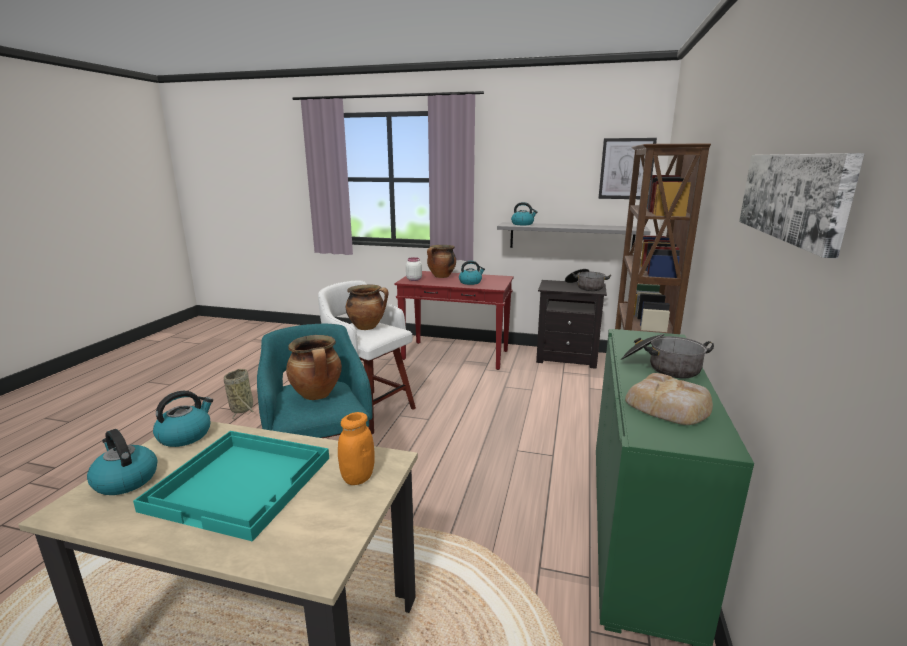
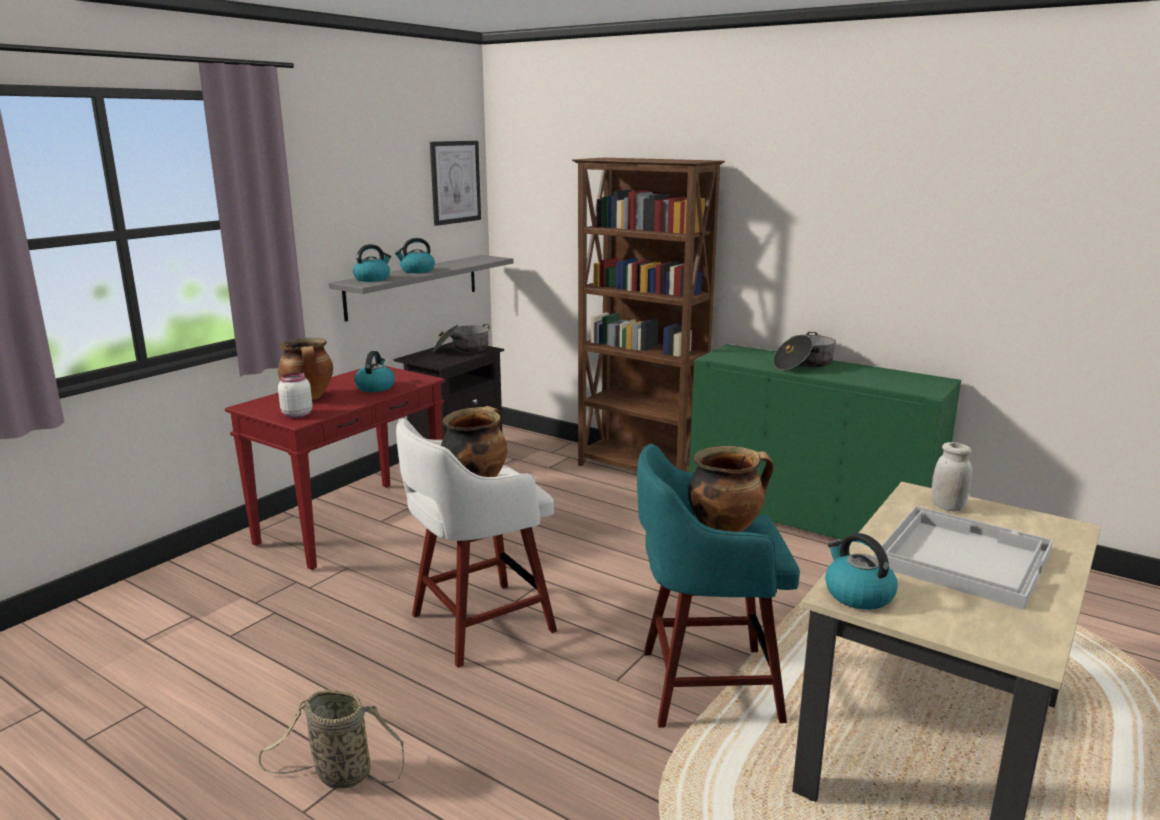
camera: 70 degrees left, 0 degrees up
(125, 480) = (965, 624): kettle -> kettle (417, 271)
(242, 482) = (961, 557): turquoise tray -> white tray
(357, 477) = (947, 507): orange jar -> white jar
(669, 406) = (879, 378): bread -> none
(792, 196) = (938, 205): picture -> none

